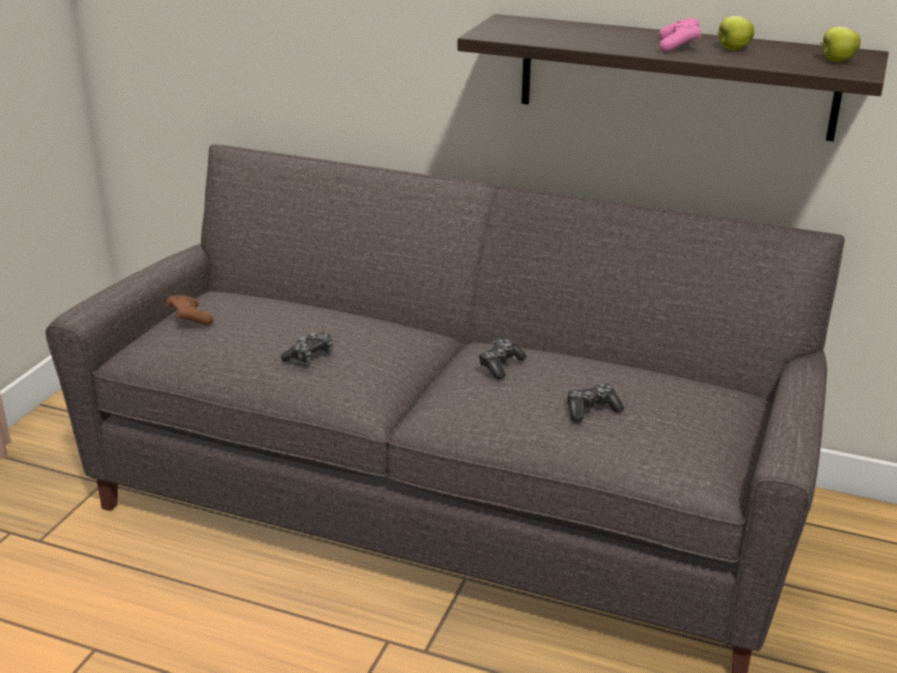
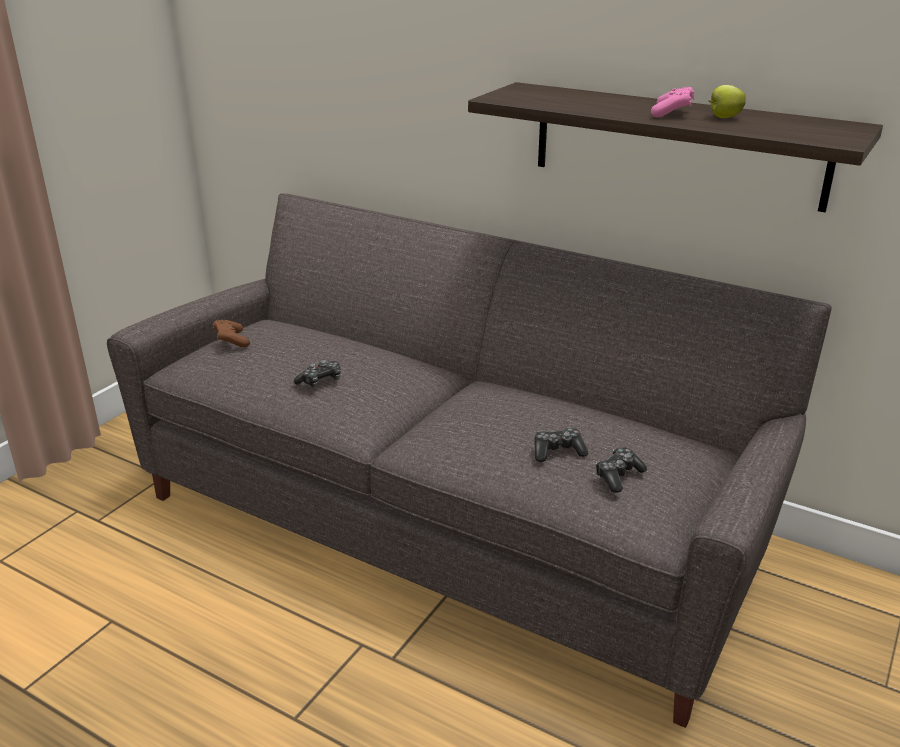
camera: 10 degrees right, 0 degrees up
(500, 365) = (487, 403): game controller -> game controller (618, 476)
(836, 61) = (823, 131): apple -> none

